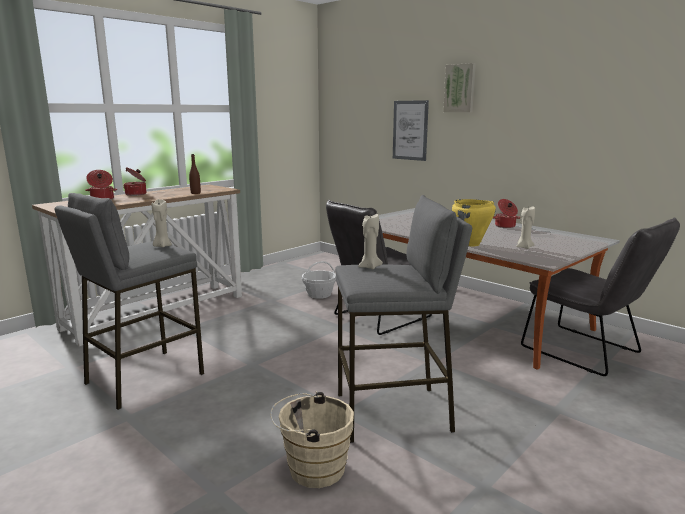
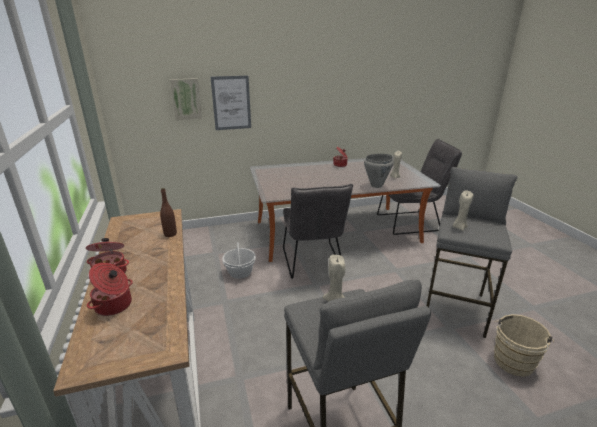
camera: 60 degrees left, 10 degrees up
(460, 88) = (277, 65): picture -> picture (186, 99)
(471, 244) = (376, 186): yellow cooking pot -> grey cooking pot

